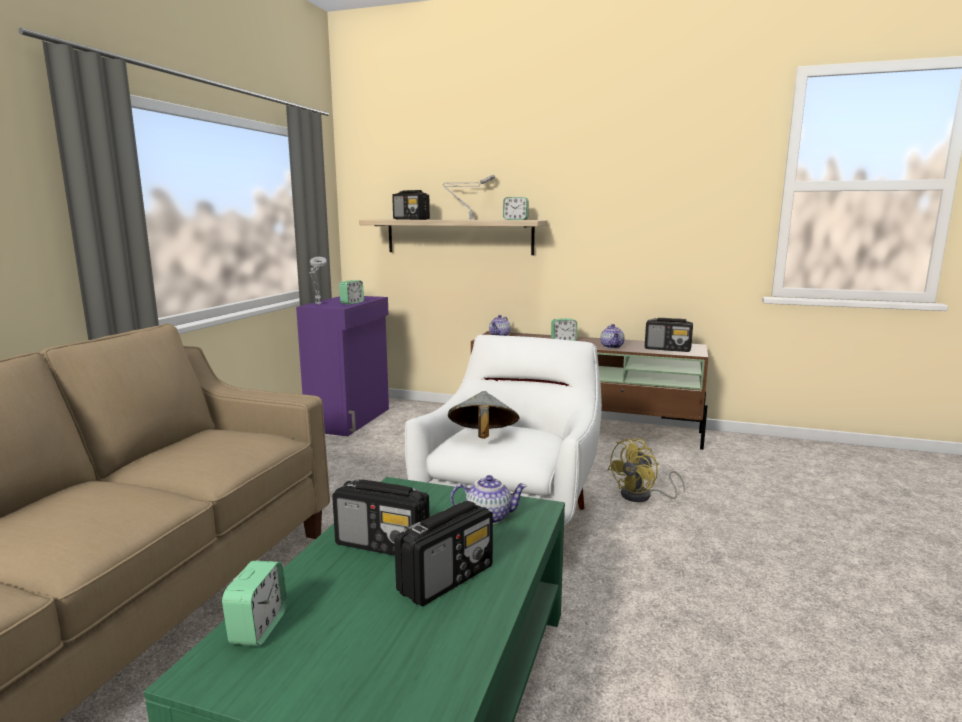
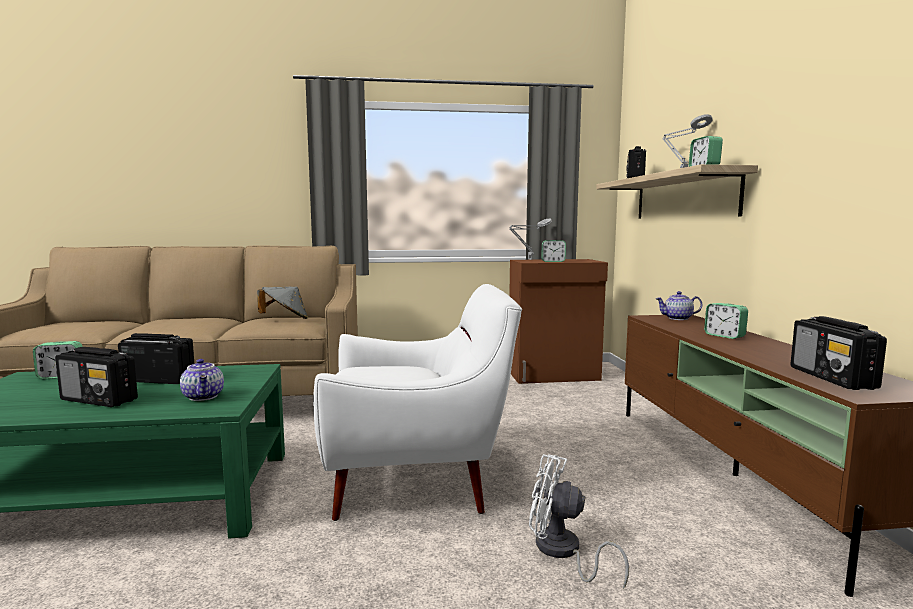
camera: 65 degrees right, 5 degrees down
(351, 419) = (554, 376): purple cabinet -> brown cabinet
(383, 545) = (158, 380): radio -> radio turned 105 degrees clockwise
(482, 438) = (378, 370): grey hat -> grey hat (285, 319)
(612, 347) = (754, 354): teapot -> none
(642, 496) = (562, 552): yellow fan -> white fan

